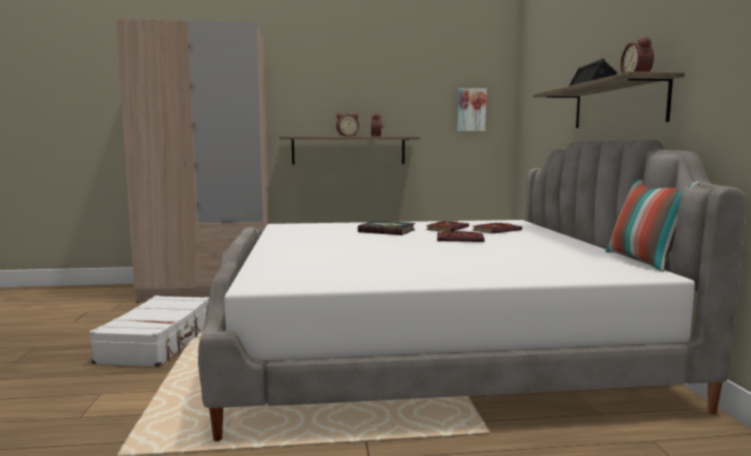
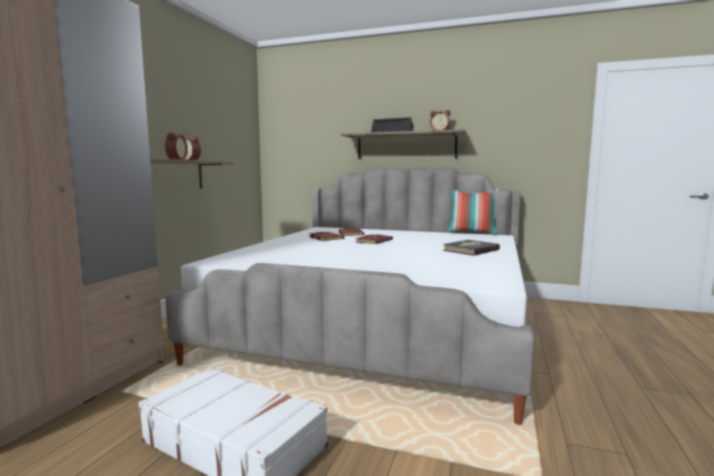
camera: 65 degrees left, 0 degrees up
(387, 231) = (309, 246): book -> book (470, 250)
(471, 110) = (238, 139): picture -> none

